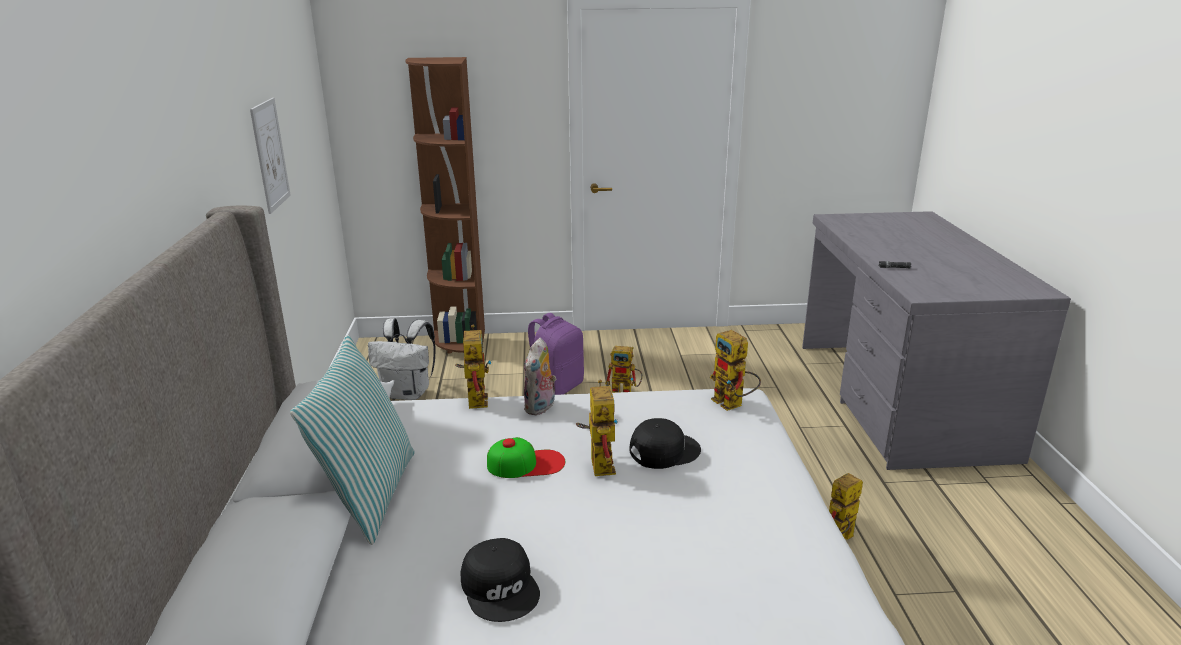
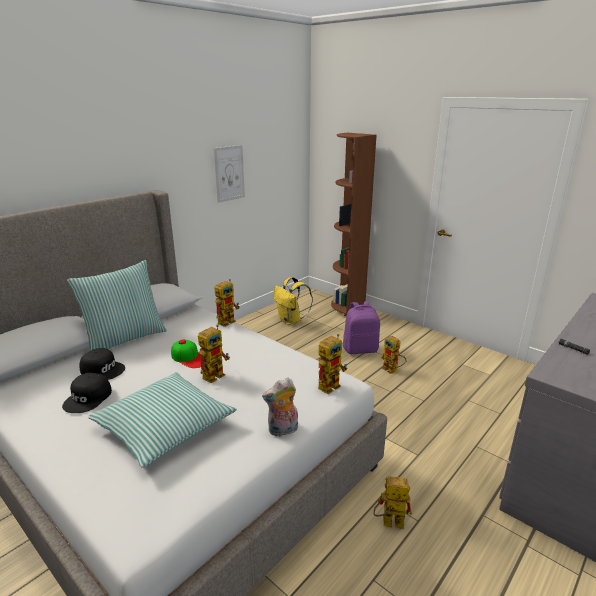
camera: 45 degrees right, 0 degrees up
(408, 393) = (291, 321): white backpack -> yellow backpack
(541, 408) = (243, 338): plush toy -> plush toy (283, 430)
(663, 451) = (251, 386): black cap -> black cap (103, 369)
(670, 546) = (164, 426): none -> pillow
(733, 404) = (331, 384): toy robot -> toy robot turned 150 degrees counterclockwise

